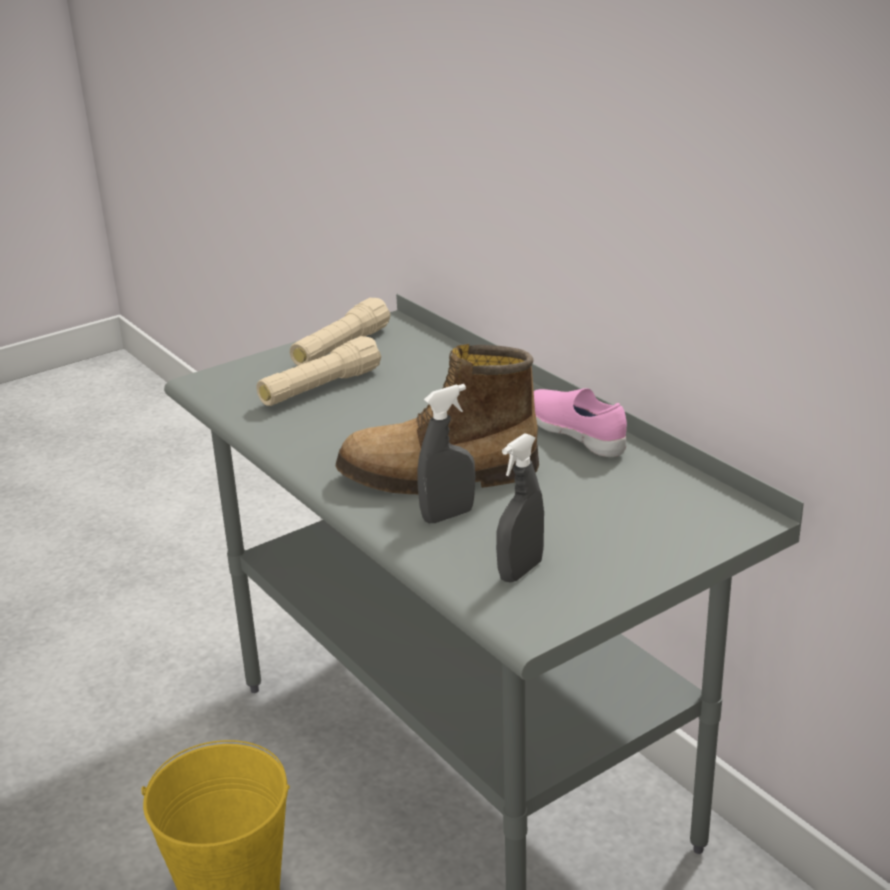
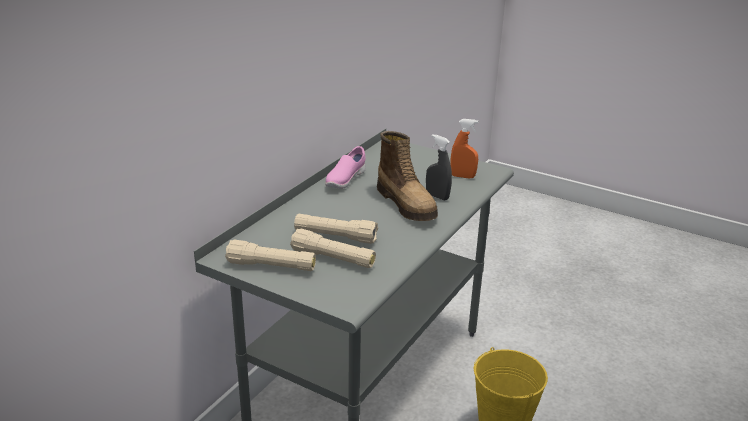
camera: 115 degrees left, 0 degrees up
(380, 398) = (335, 237): none -> beige flashlight
(520, 571) = (462, 176): grey spray bottle -> orange spray bottle

